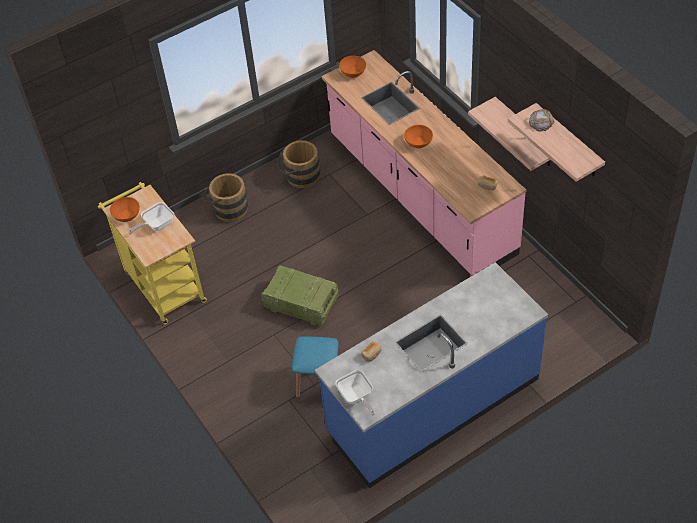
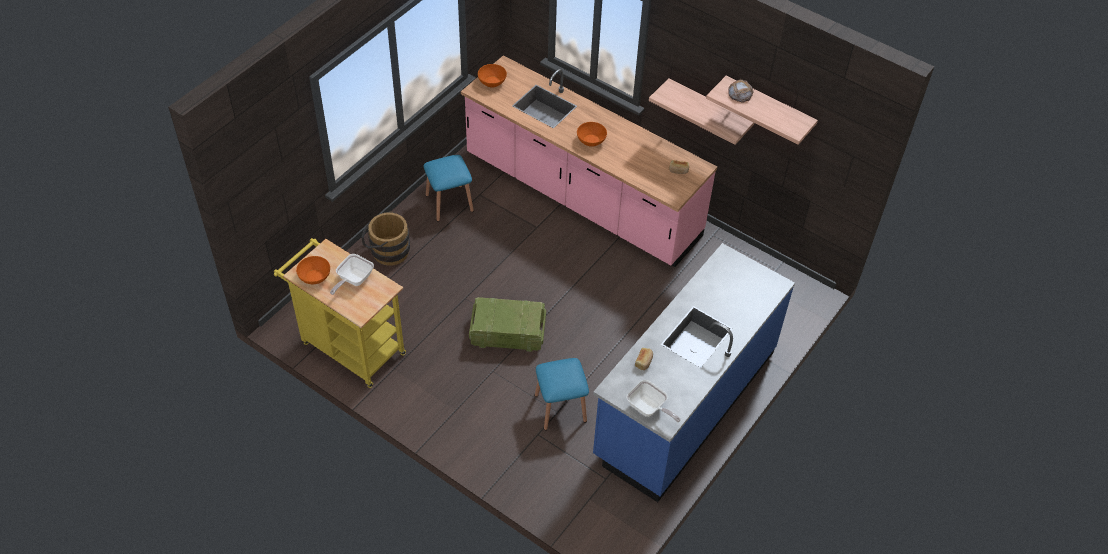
camera: 25 degrees left, 0 degrees up
(299, 176) = (449, 203): brown bucket -> blue stool

